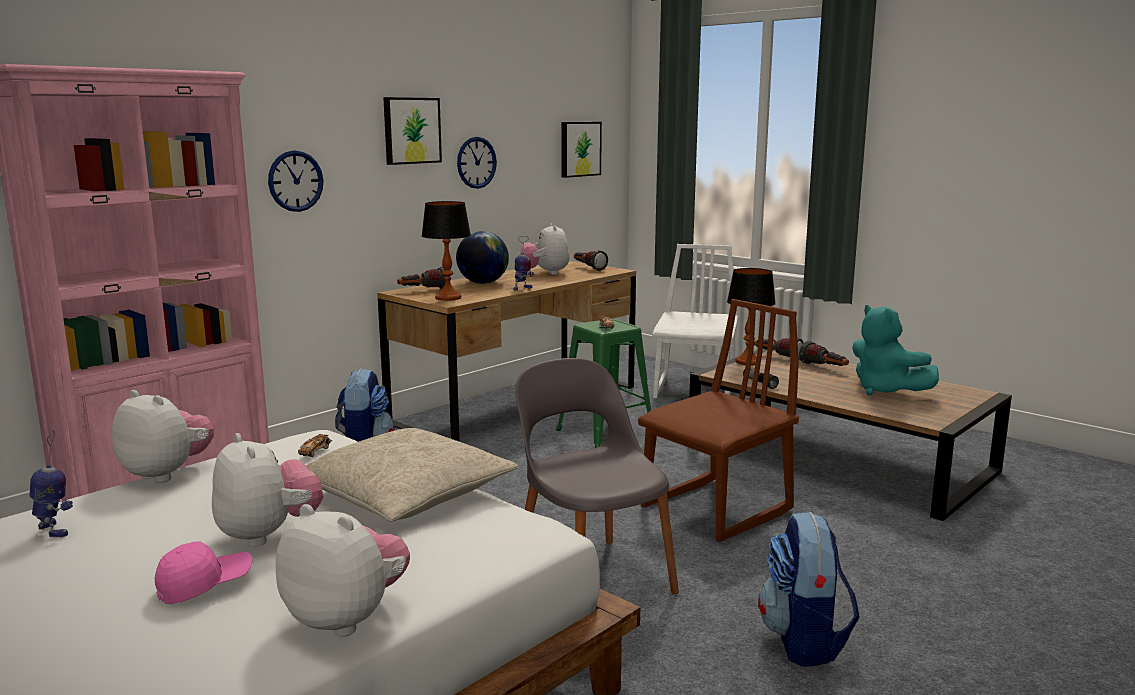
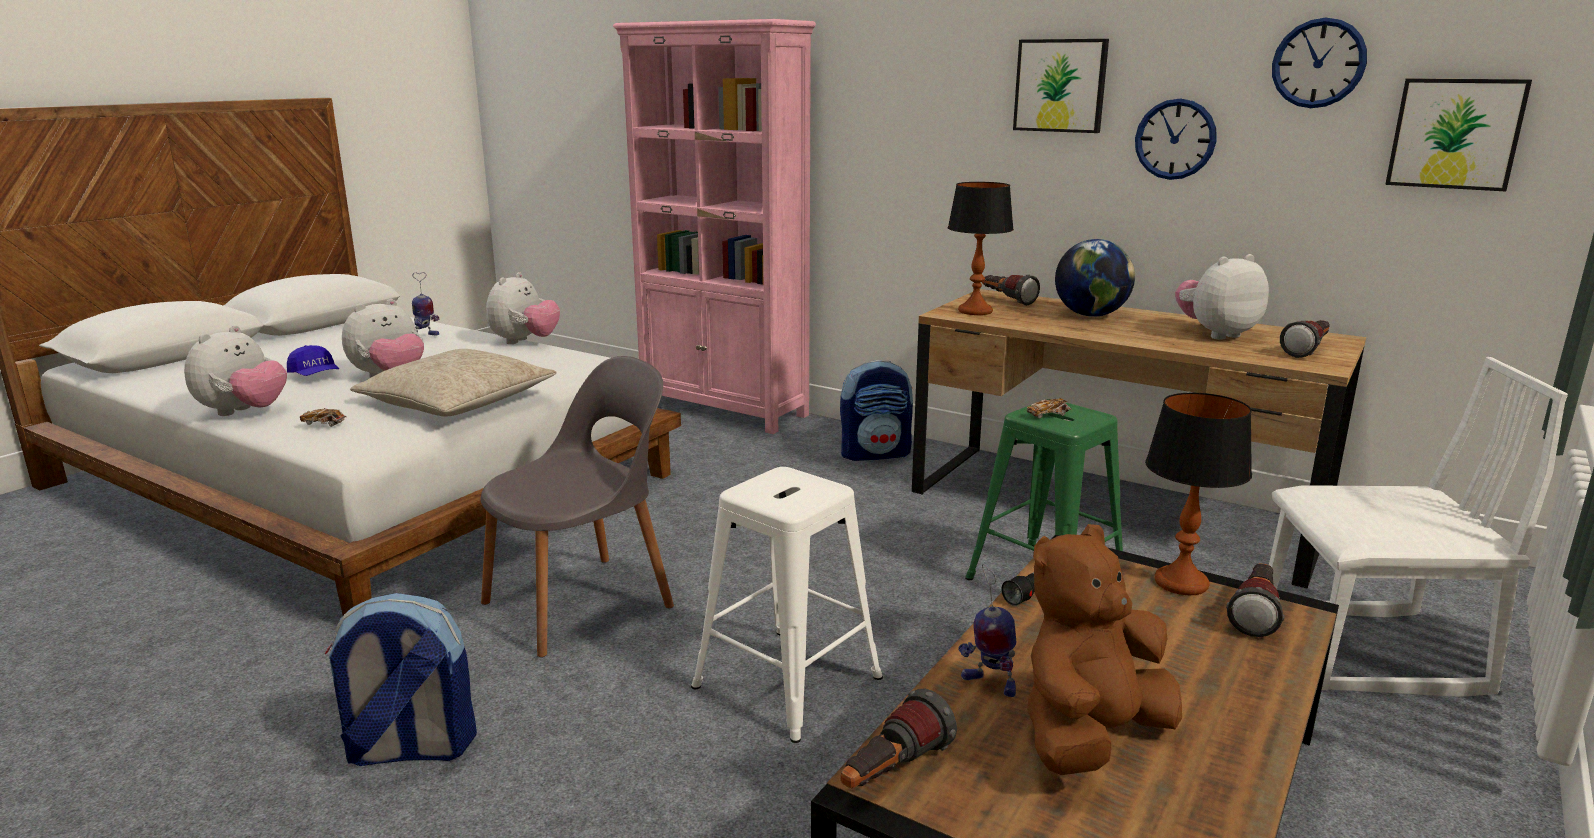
camera: 80 degrees right, 5 degrees up
(205, 585) = (315, 375): pink cap -> blue cap
(295, 181) = (897, 139): wall clock -> wall clock (1318, 63)
(315, 452) = (561, 367): toy car -> toy car (323, 423)
(522, 288) = (1075, 332): toy robot -> toy robot (988, 684)
(717, 509) = (787, 683): brown chair -> white stool
(824, 368) = (1217, 667): flashlight -> flashlight (892, 773)
(885, 391) = (1090, 737): turquoise plush toy -> brown plush toy

